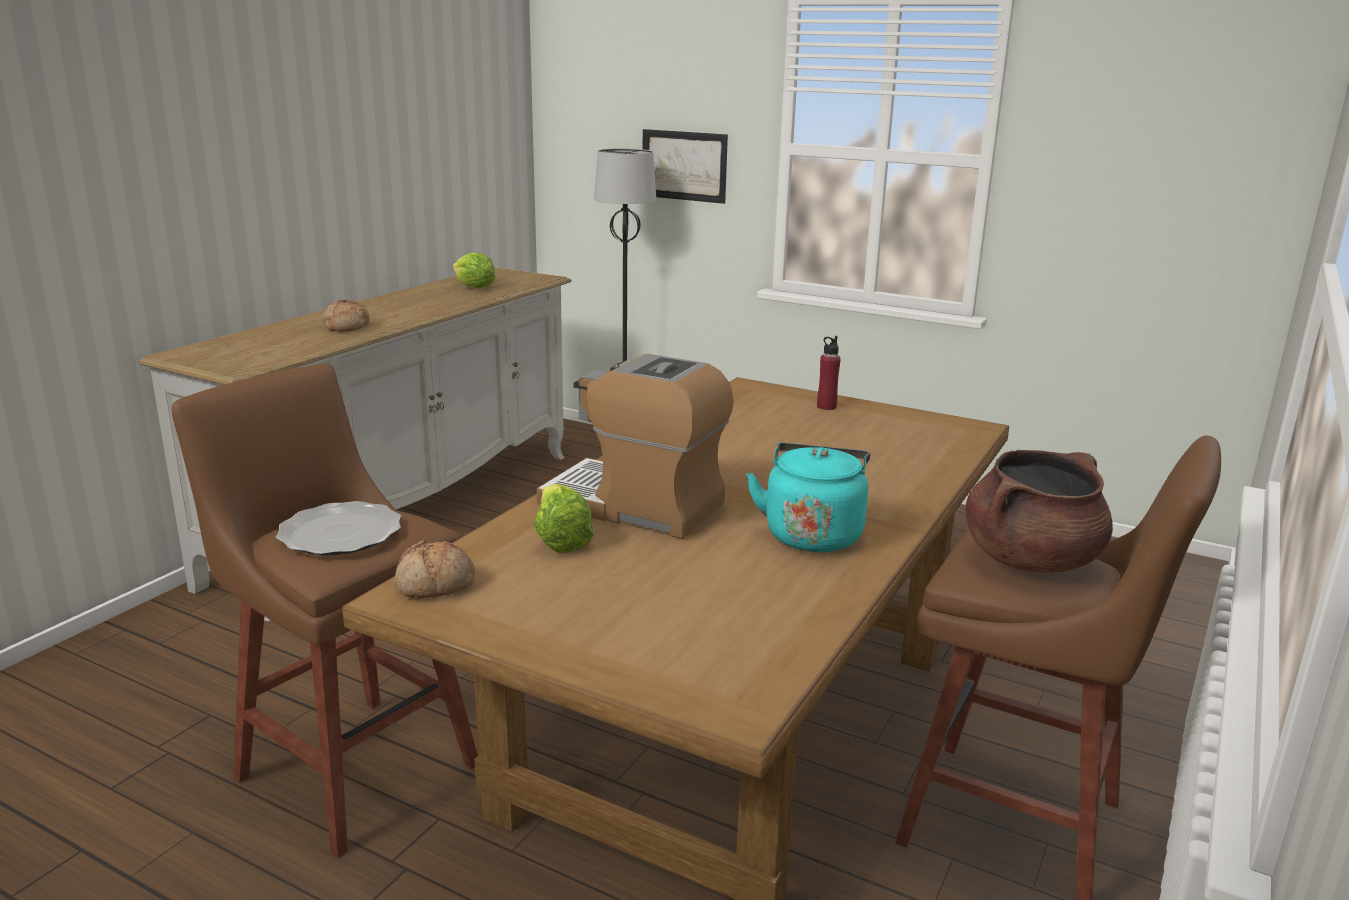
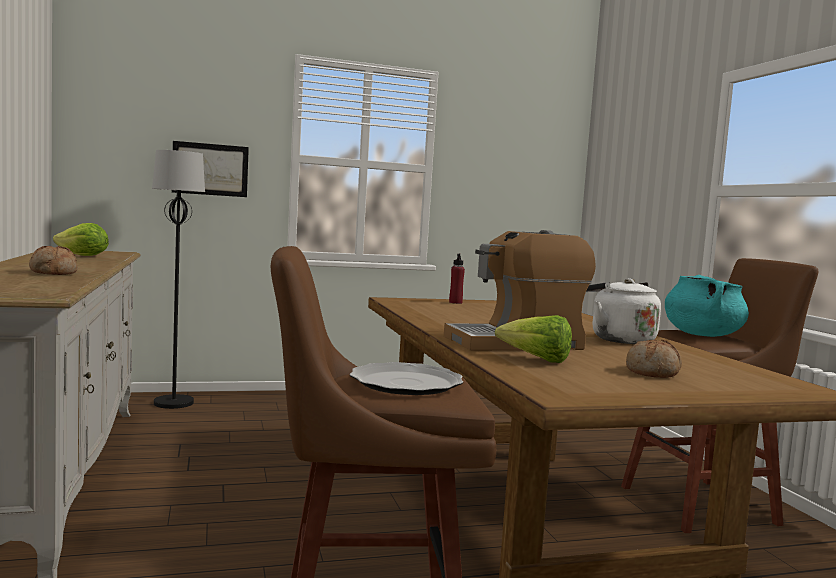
camera: 45 degrees left, 15 degrees down
(434, 585) = (555, 388): bread -> bread (654, 372)
(812, 534) = (619, 339): turquoise kettle -> white kettle
(1031, 560) = (702, 335): brown cooking pot -> turquoise cooking pot

